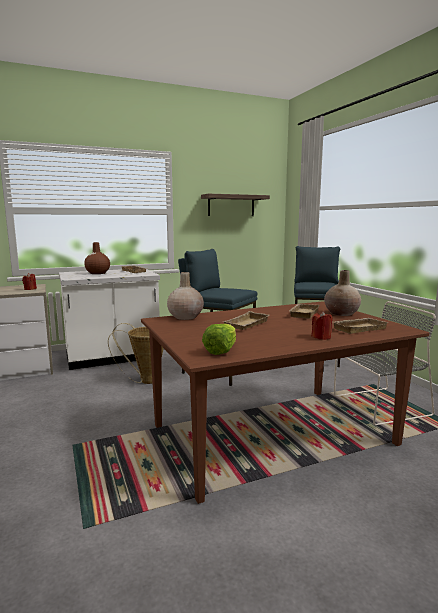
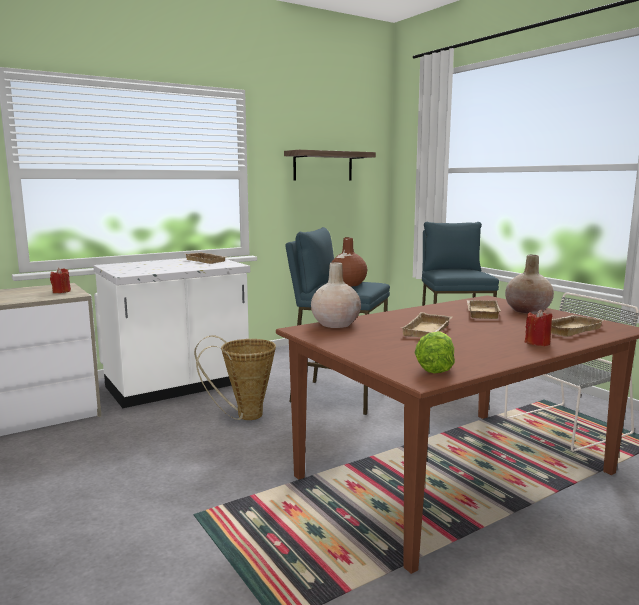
camera: 10 degrees left, 0 degrees up
(97, 273) = (156, 265): brown vase -> brown vase (347, 284)

